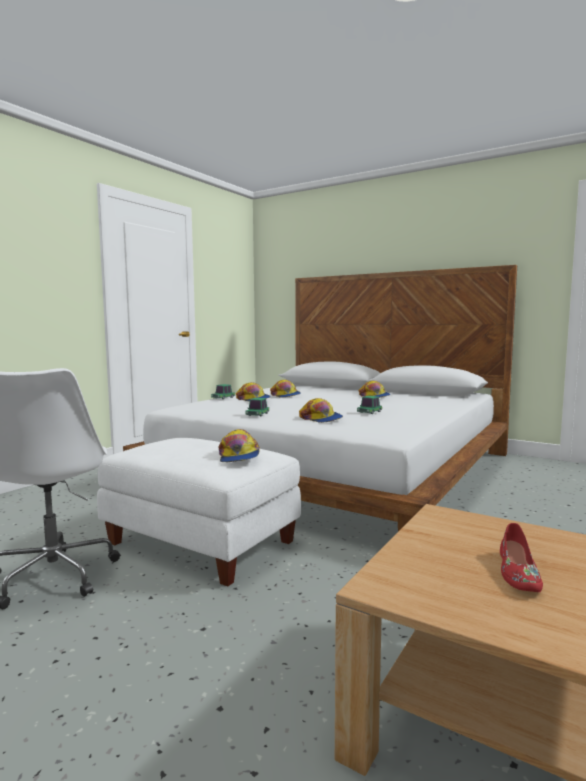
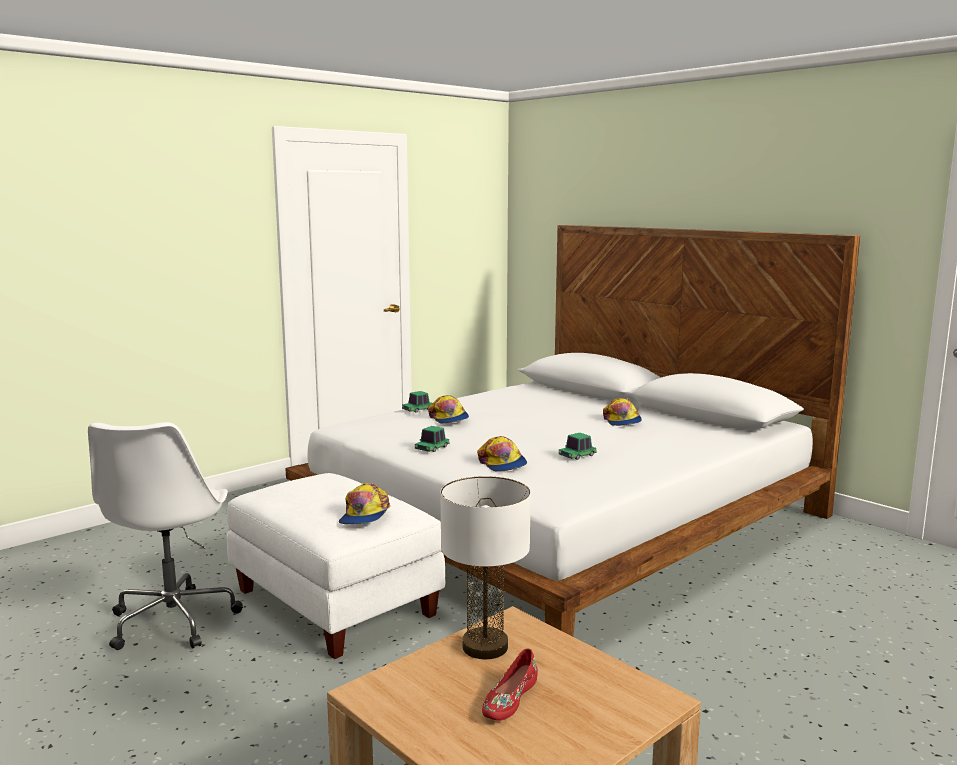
camera: 15 degrees right, 5 degrees up
(285, 395) = (499, 411): cap -> none
(442, 534) = (485, 646): none -> table lamp

